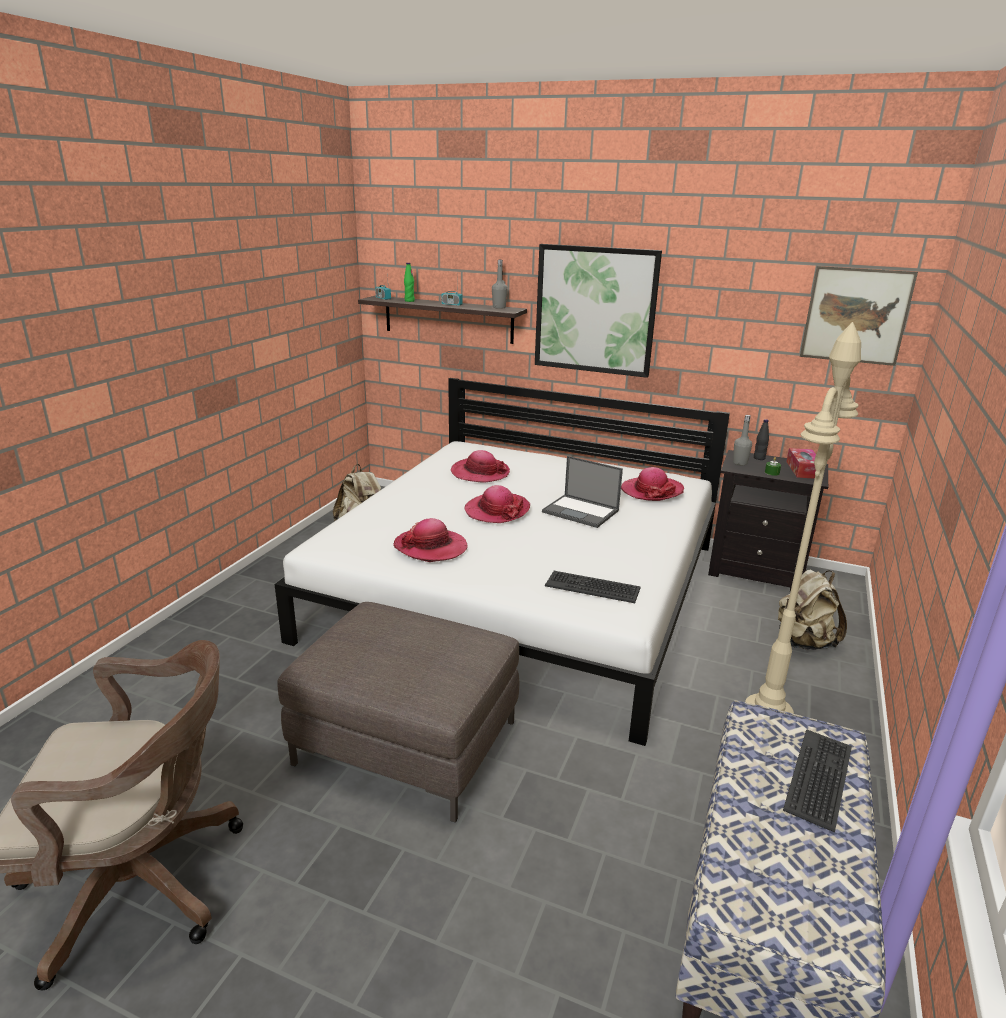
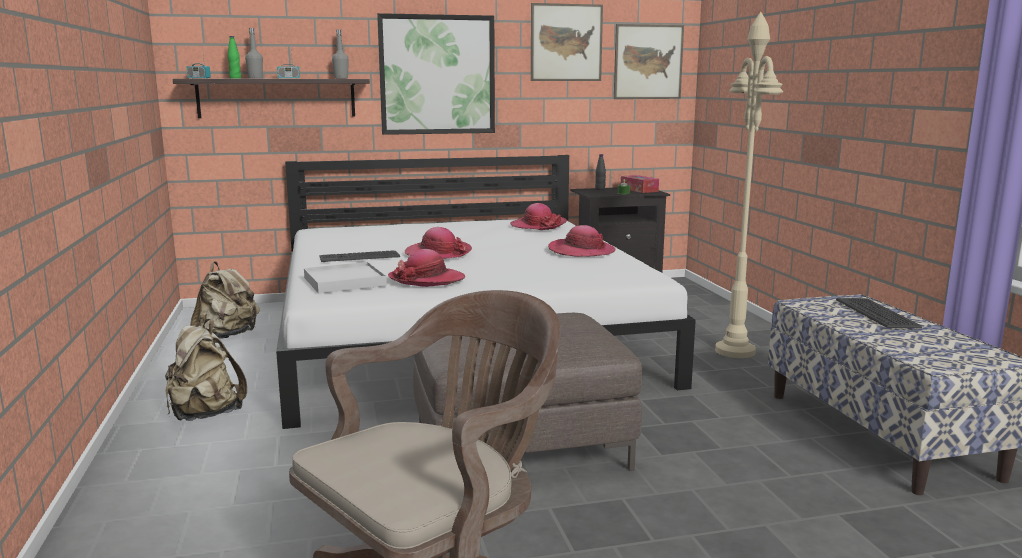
camera: 35 degrees left, 10 degrees down
(368, 530) = (344, 282): none -> white tray
(480, 473) = (373, 239): hat -> hat (581, 251)
(581, 511) = (509, 242): laptop -> none
(592, 587) = (599, 271): keyboard -> keyboard (359, 257)
(740, 463) = (593, 192): grey bottle -> grey bottle (255, 78)
(747, 285) = (566, 42): none -> picture
(803, 642) = (701, 315): beige backpack -> beige backpack (205, 415)

